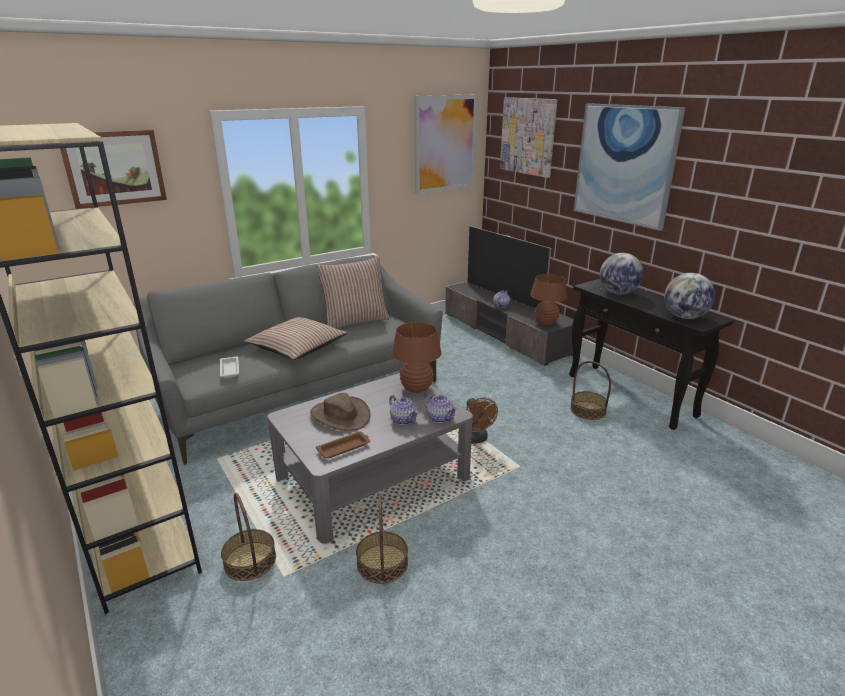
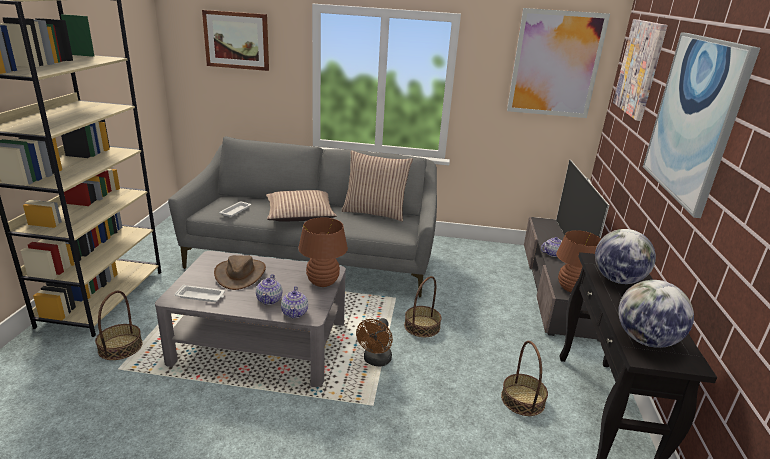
camera: 40 degrees right, 0 degrees up
(344, 447) = (201, 296): brown tray -> white tray
(382, 563) = (171, 403): basket -> basket (422, 326)

